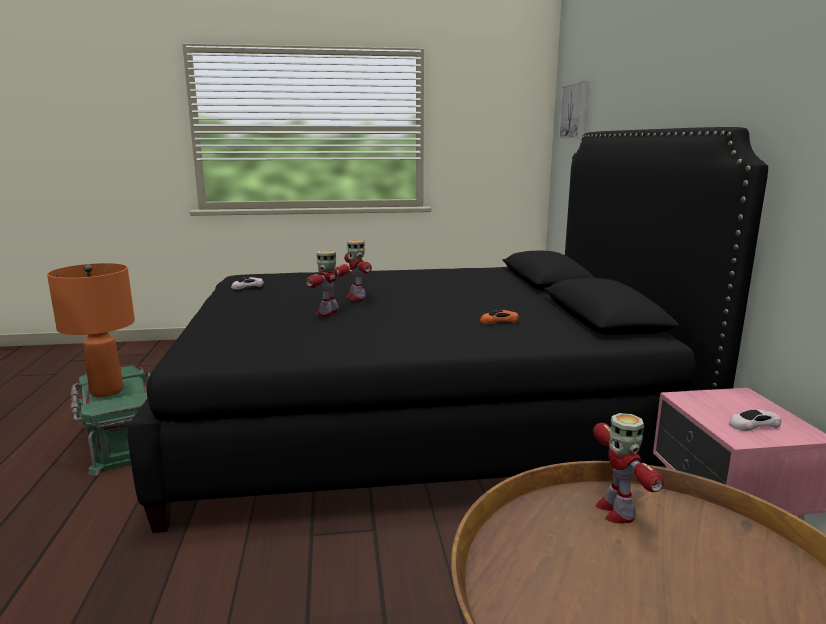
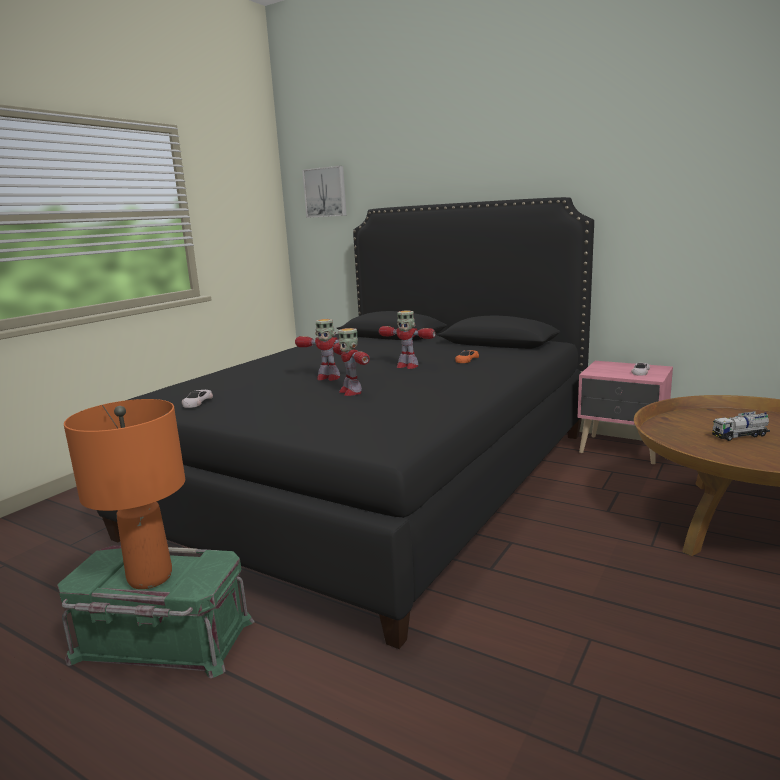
camera: 50 degrees left, 0 degrees up
(615, 510) = (678, 427): toy robot -> toy robot (407, 366)
(654, 572) = (740, 436): none -> toy truck

